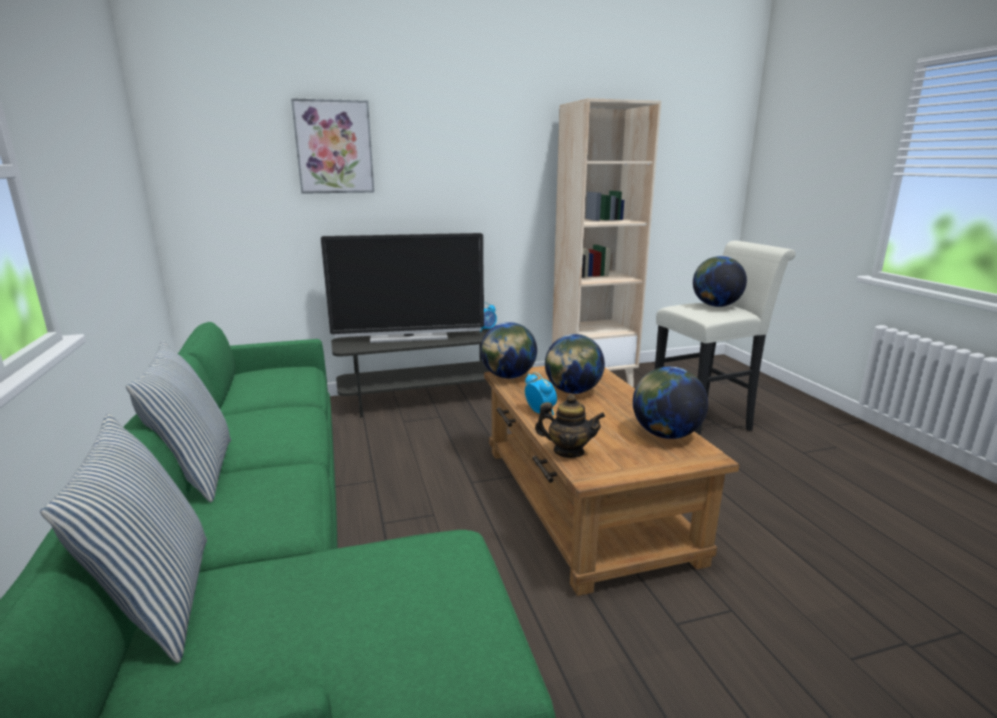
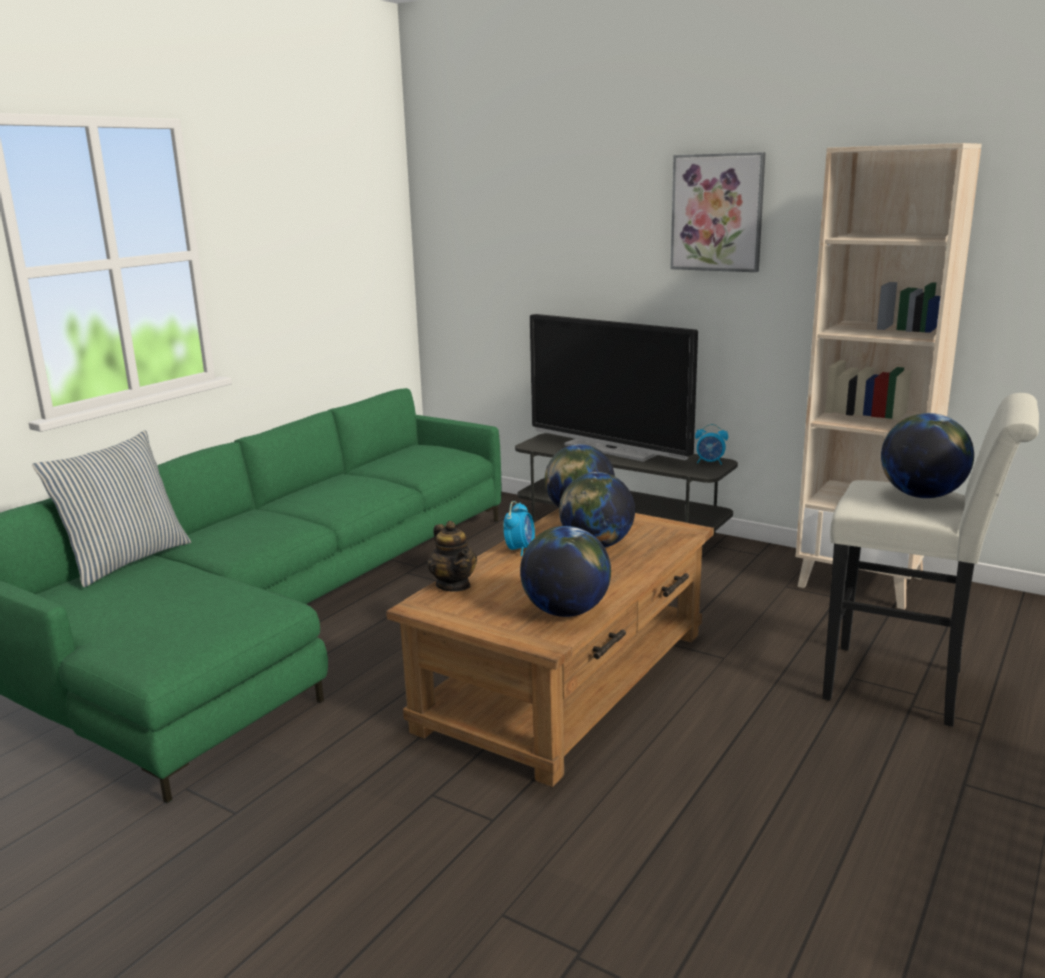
camera: 50 degrees right, 0 degrees up
(196, 472) = (258, 504): pillow -> none
(334, 147) = (566, 212): picture -> picture (717, 212)

